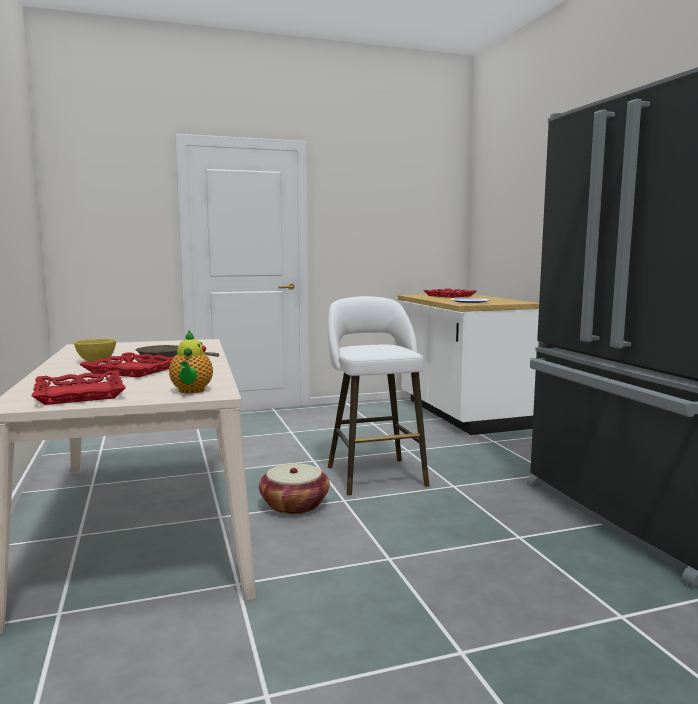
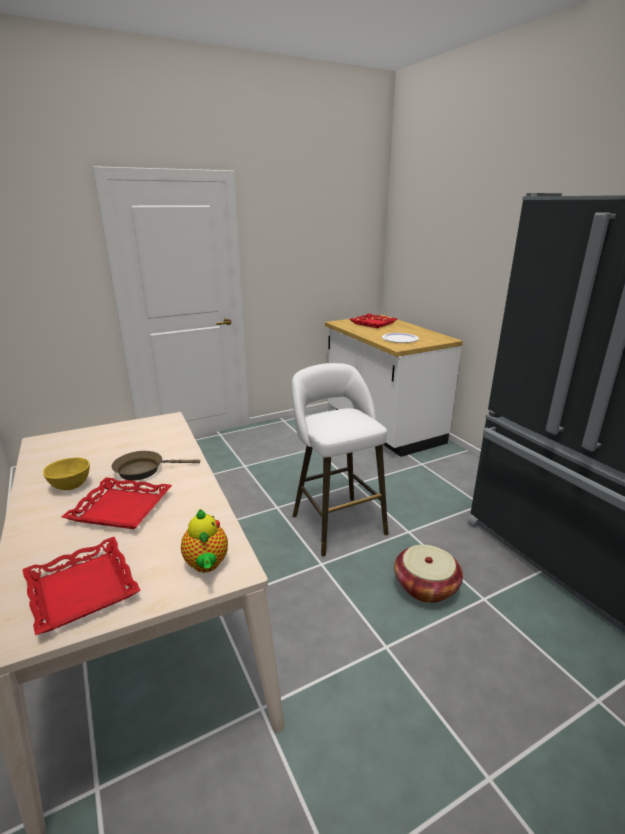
camera: 10 degrees left, 15 degrees up
(294, 505) = (279, 577): basket -> basket (426, 586)

